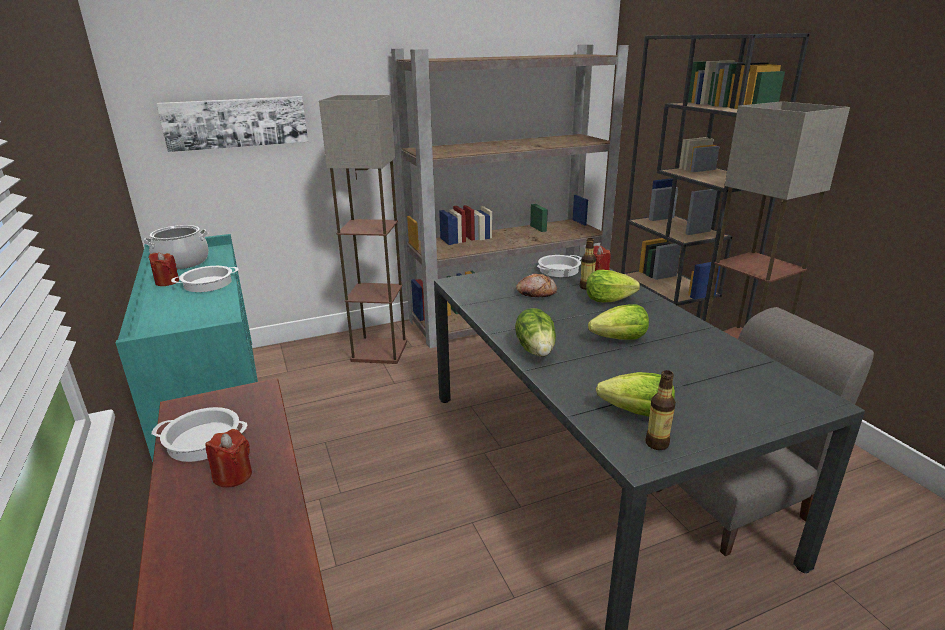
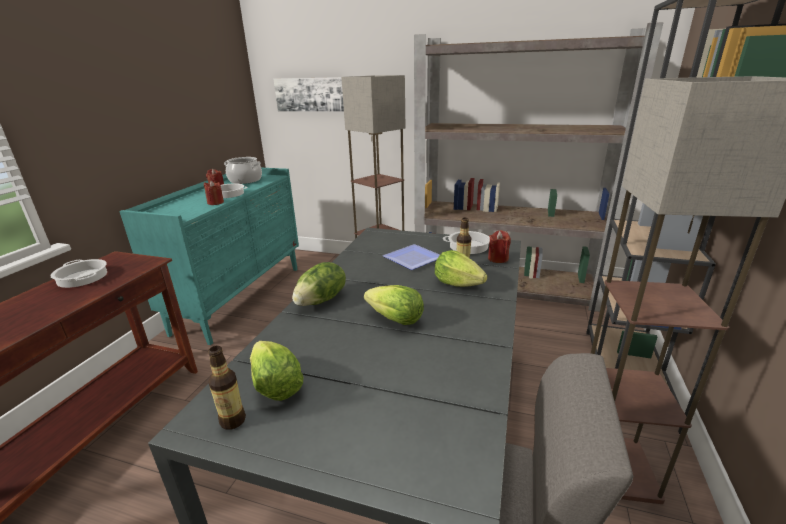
camera: 40 degrees right, 0 degrees up
(233, 476) = (50, 301): red candle -> red candle (215, 203)
(536, 293) = (413, 258): bread -> plate

